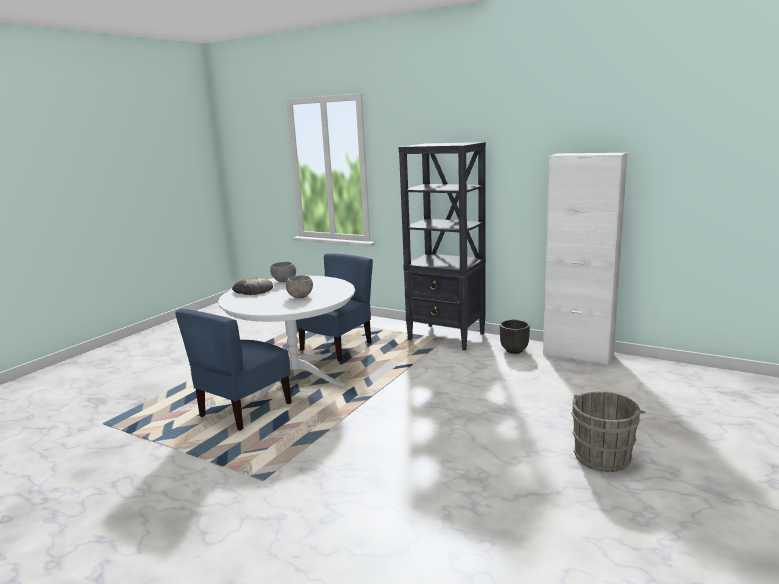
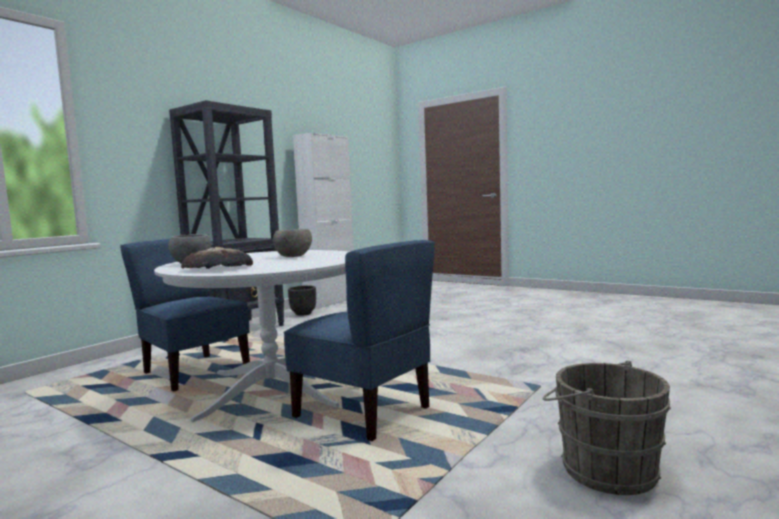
camera: 85 degrees left, 10 degrees down
(603, 455) = (483, 305): grey bucket -> grey bucket (603, 468)

